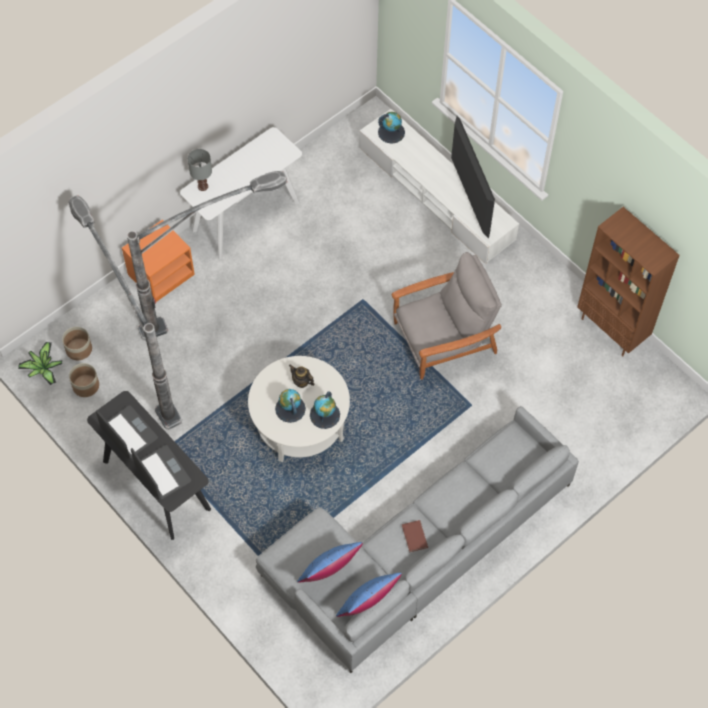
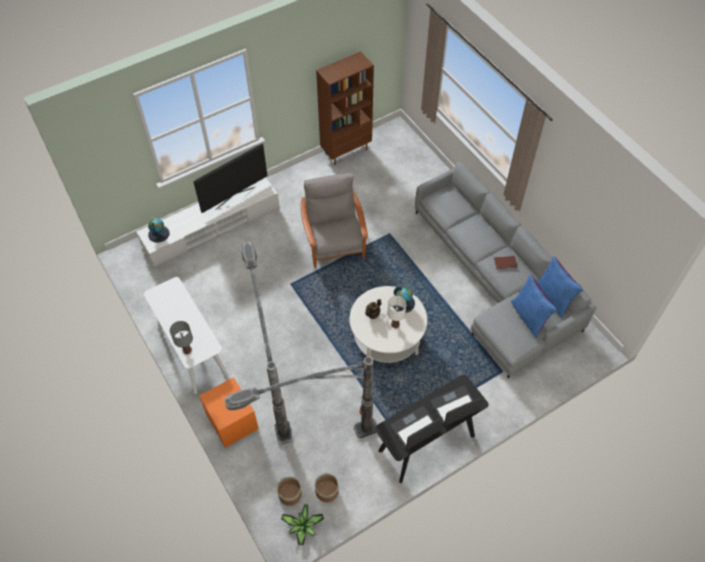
camera: 80 degrees left, 5 degrees down
(290, 409) = (395, 324): globe -> white table lamp
(469, 200) = (235, 197): television -> television turned 150 degrees clockwise

